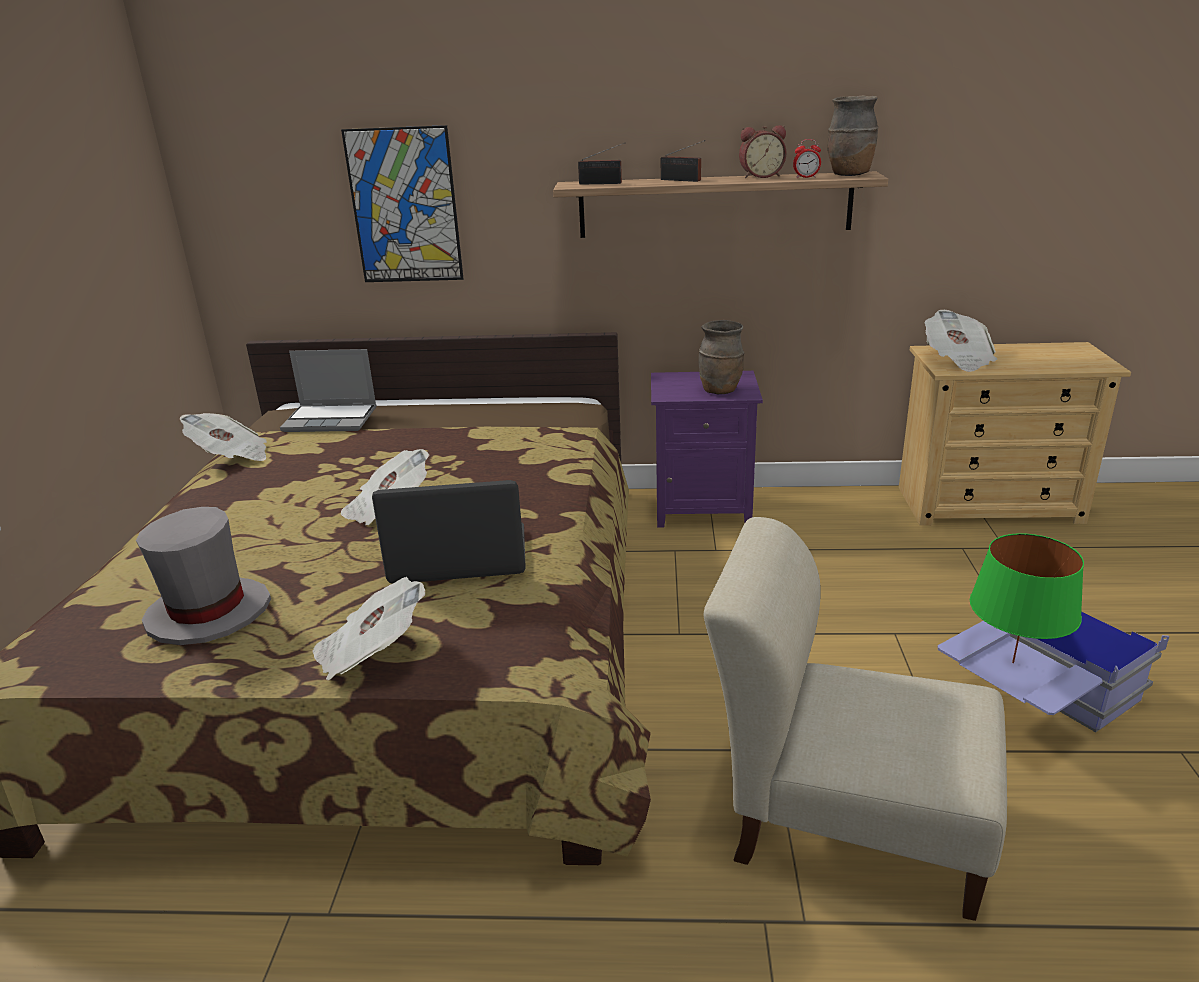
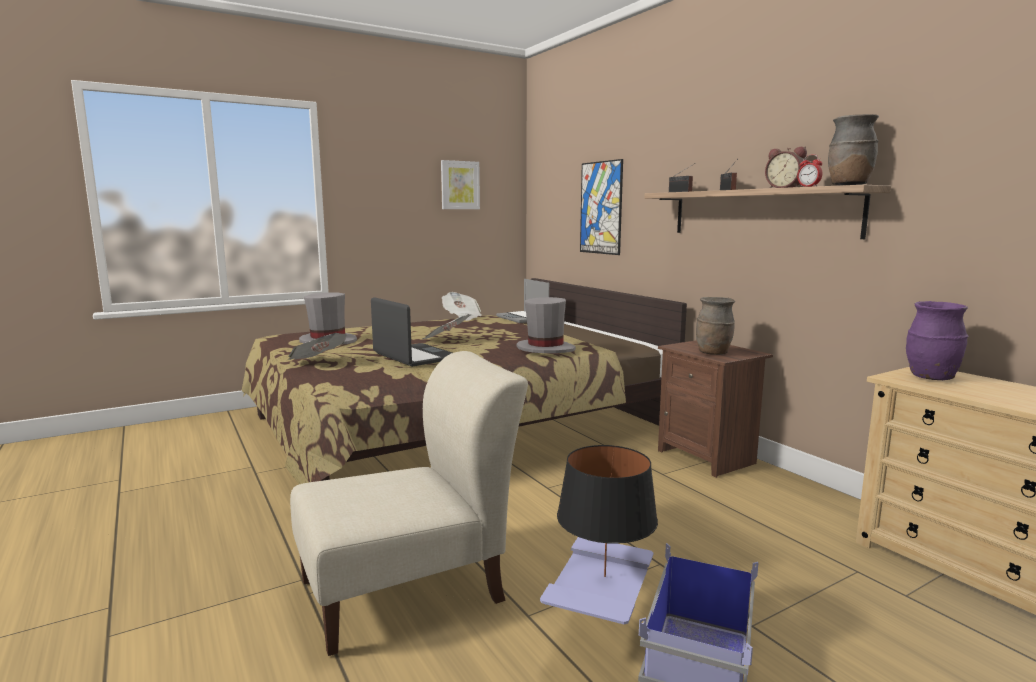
camera: 55 degrees right, 15 degrees down
(87, 193) = (460, 185): none -> picture
(545, 460) = (545, 349): none -> grey hat
(702, 509) = (707, 457): purple nightstand -> brown nightstand
(845, 821) = (411, 588): beige chair -> beige chair turned 75 degrees clockwise
(957, 359) = (931, 378): newspaper -> purple vase
(1013, 663) = (605, 576): green table lamp -> black table lamp

